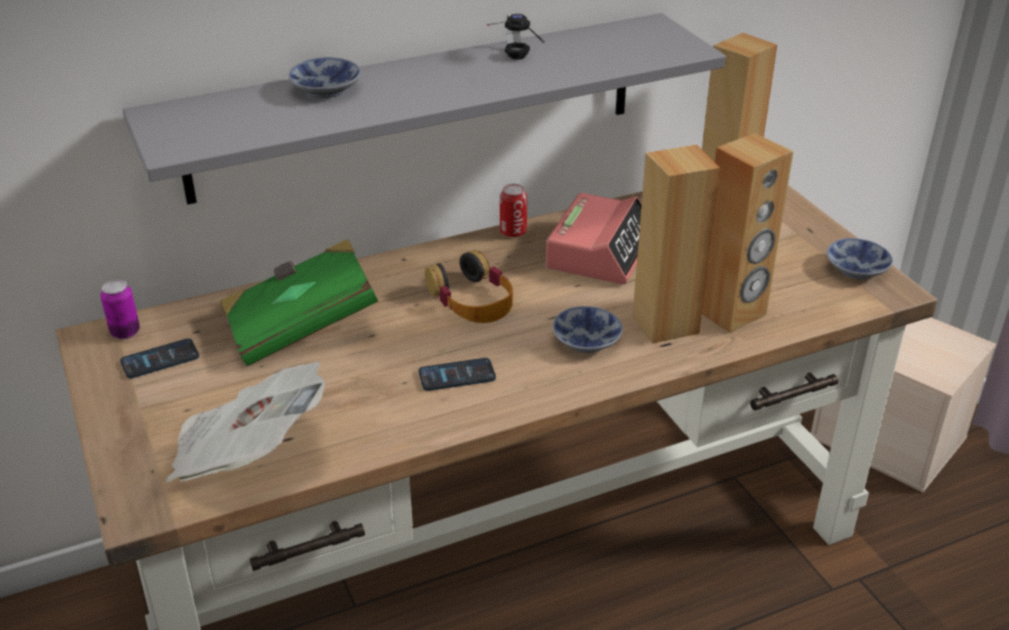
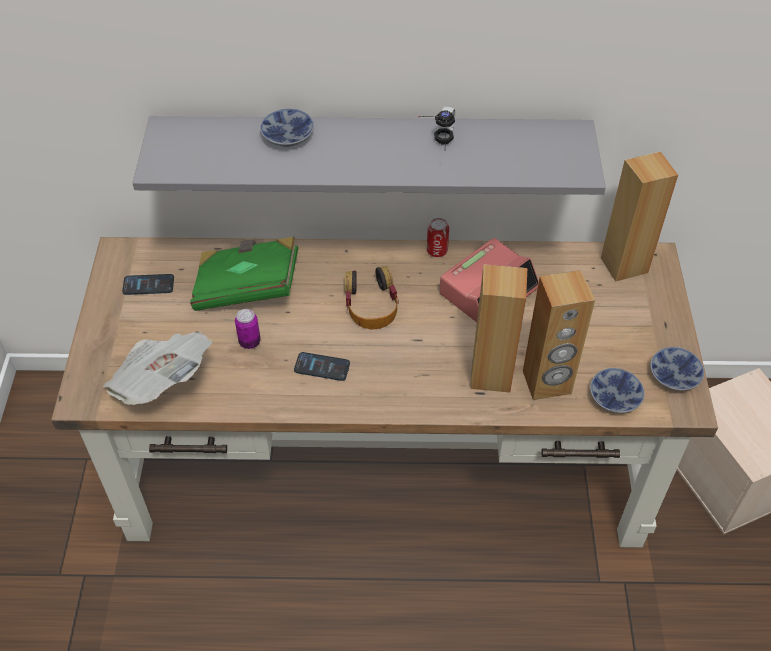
camera: 25 degrees right, 15 degrees up
(125, 332) = (139, 254): can -> can (249, 342)
(584, 340) = (425, 368): bowl -> bowl (613, 396)

